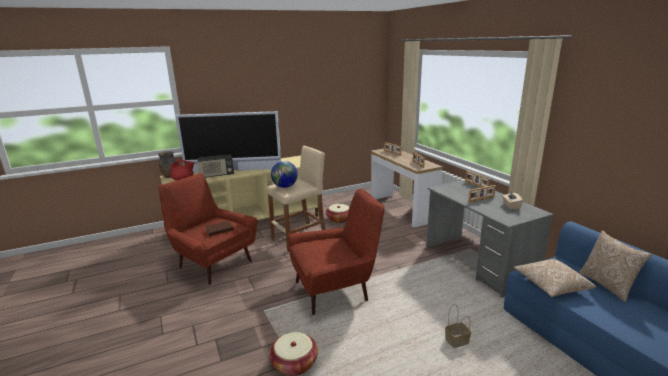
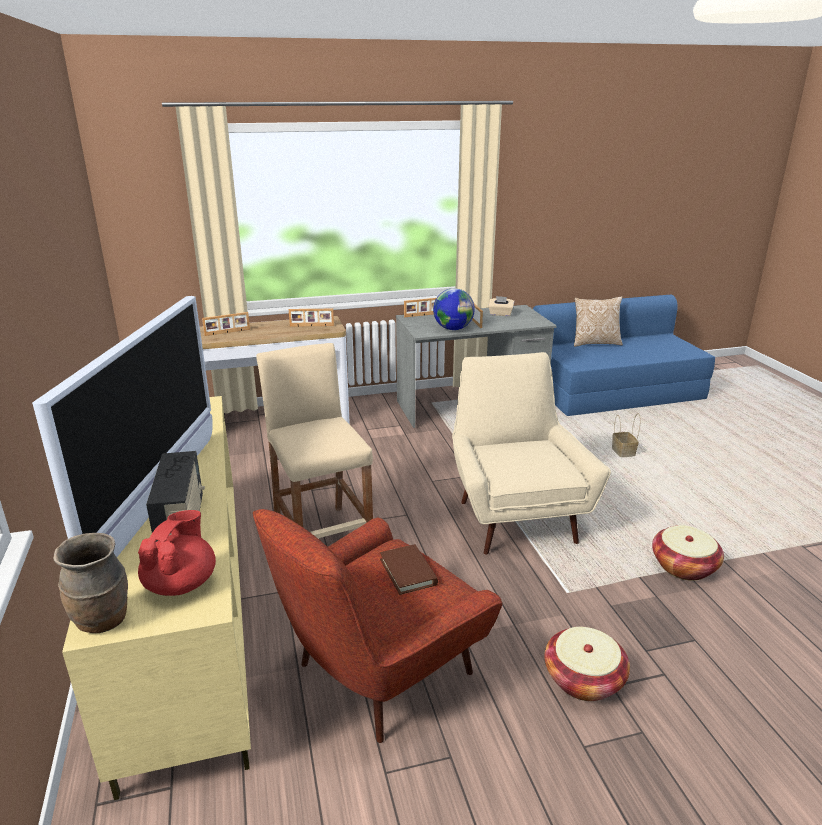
camera: 80 degrees left, 5 degrees up
(285, 186) = (326, 440): globe -> globe (453, 329)
(335, 289) = (514, 516): red armchair -> beige armchair
(339, 219) = (267, 487): basket -> basket (583, 679)
(551, 286) = (597, 361): pillow -> none

